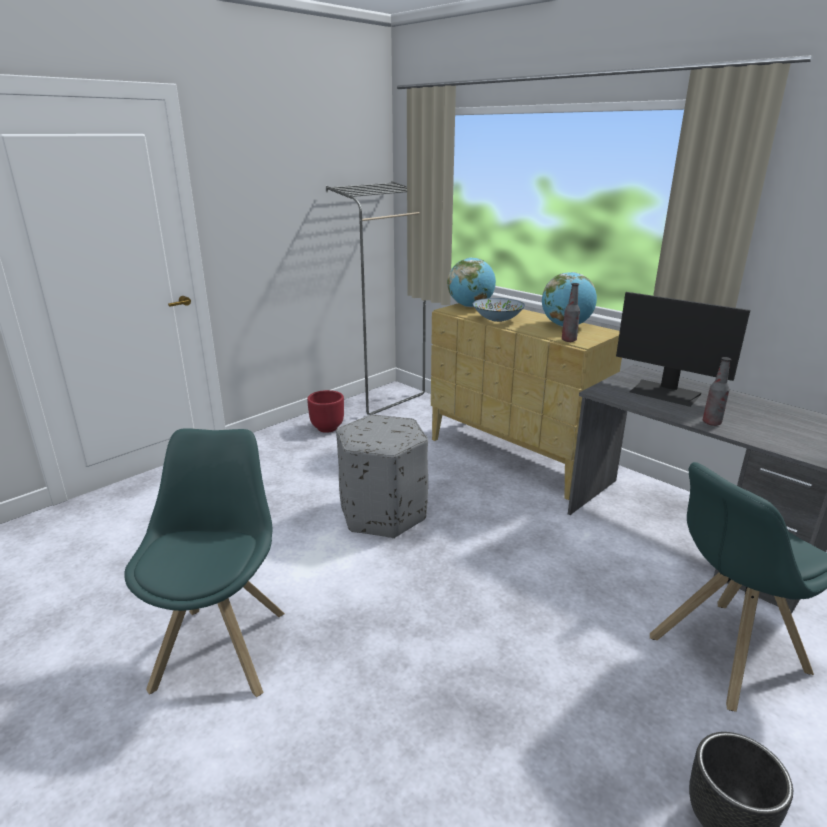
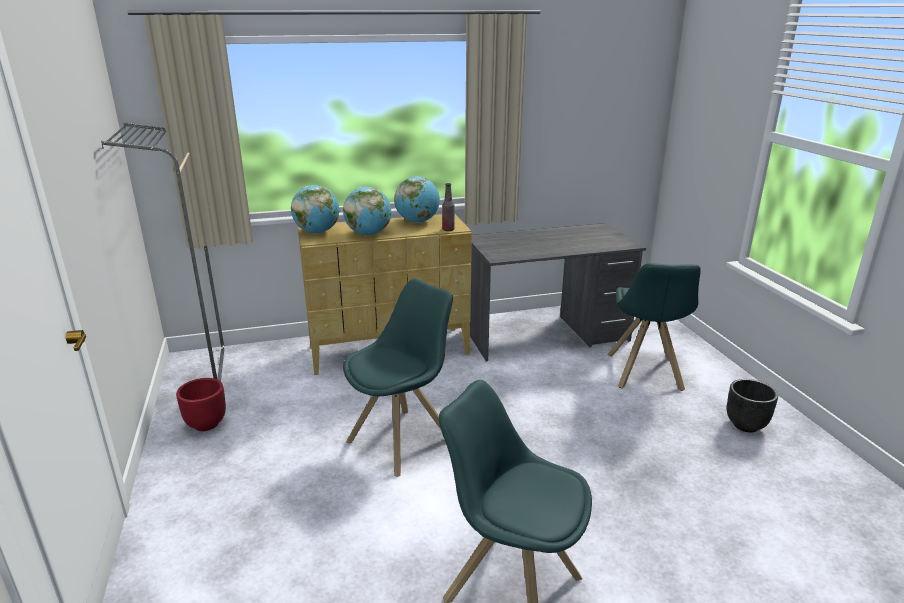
camera: 60 degrees left, 0 degrees up
(383, 514) = (402, 440): grey ottoman -> turquoise chair
(498, 319) = (368, 234): bowl -> globe
(665, 393) = (520, 243): monitor -> none
(711, 423) = (571, 249): bottle -> none

